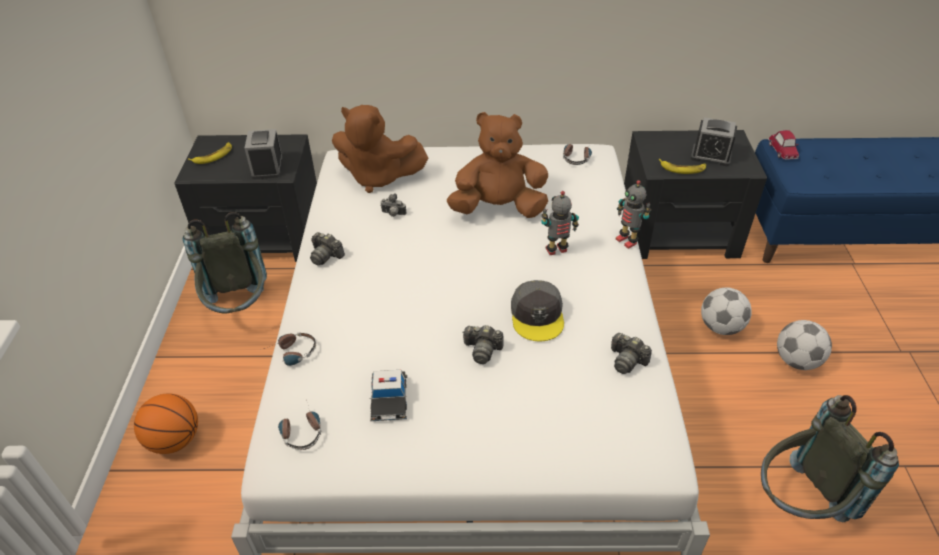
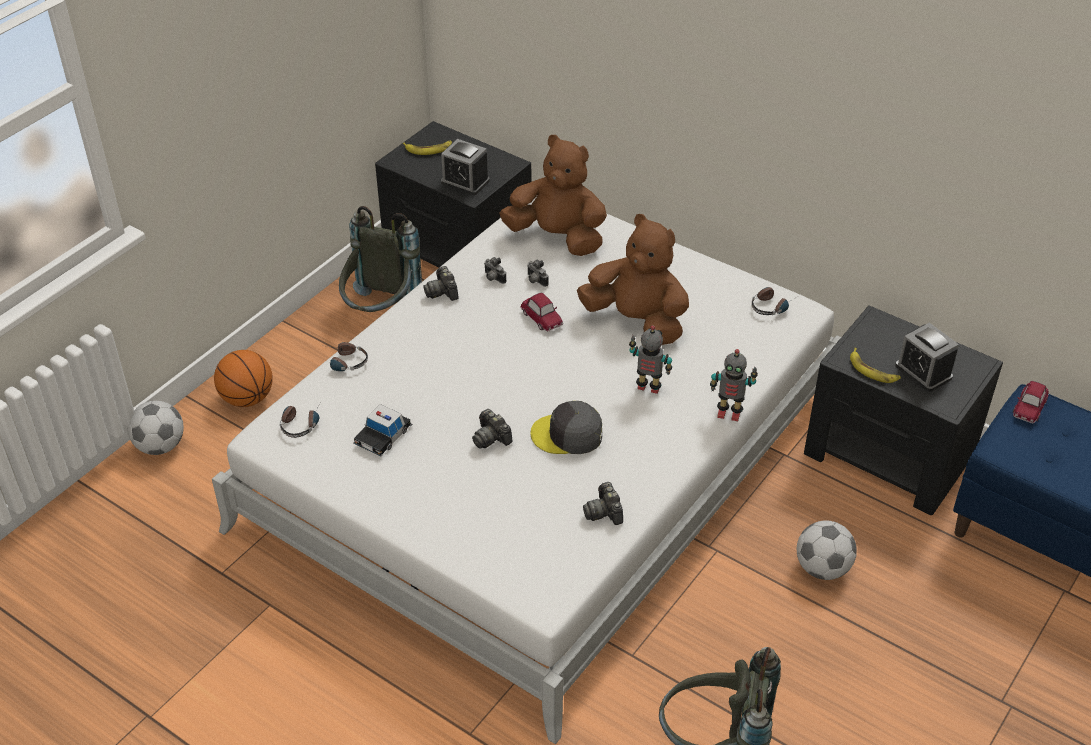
camera: 35 degrees right, 0 degrees up
(267, 167) = (465, 182): alarm clock -> alarm clock turned 90 degrees counterclockwise
(357, 227) = (493, 278): none -> camera
(378, 177) = (557, 237): brown plush toy -> brown plush toy turned 150 degrees clockwise
(427, 238) = (542, 318): none -> toy car
(537, 315) = (567, 434): grey cap -> grey cap turned 60 degrees clockwise
(627, 240) = (729, 413): toy robot -> toy robot turned 75 degrees counterclockwise
(796, 360) = (867, 642): football -> football (160, 446)

